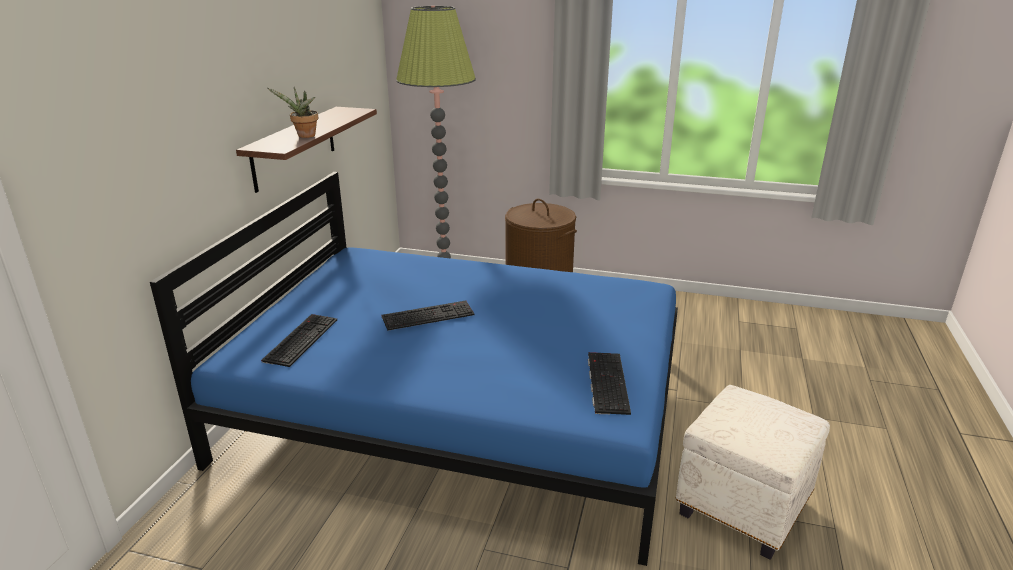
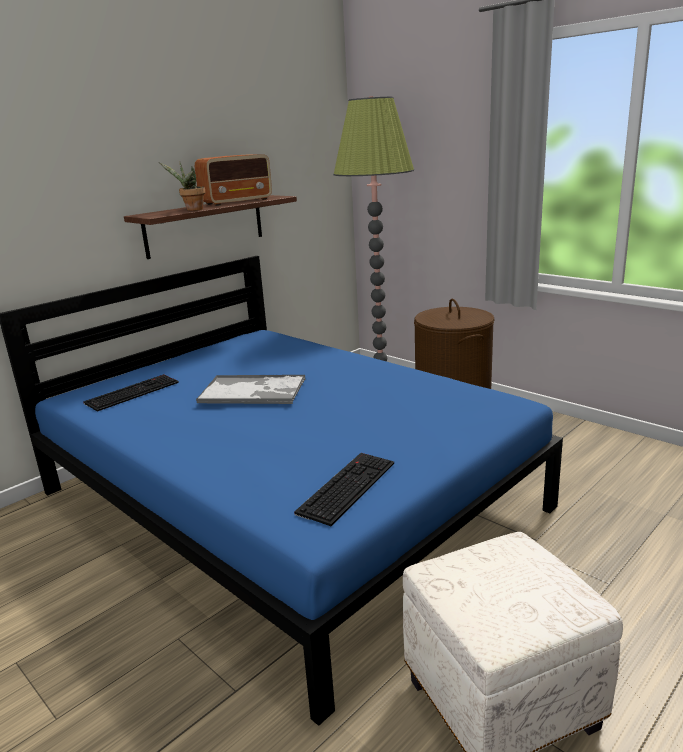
camera: 30 degrees right, 5 degrees down
(327, 120) = (237, 202): none -> radio
(428, 315) = (253, 391): keyboard -> tray

